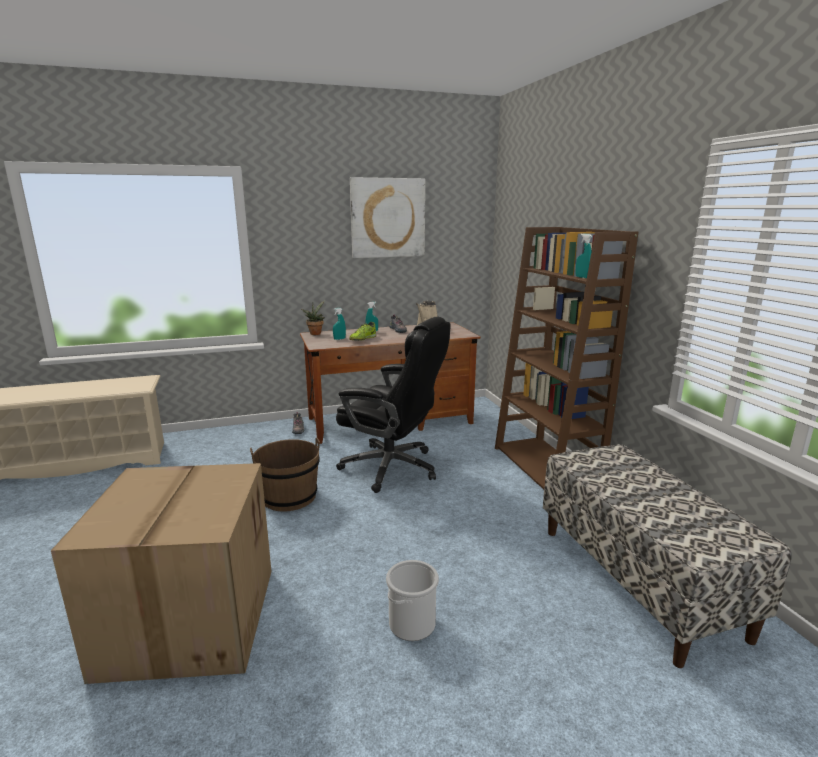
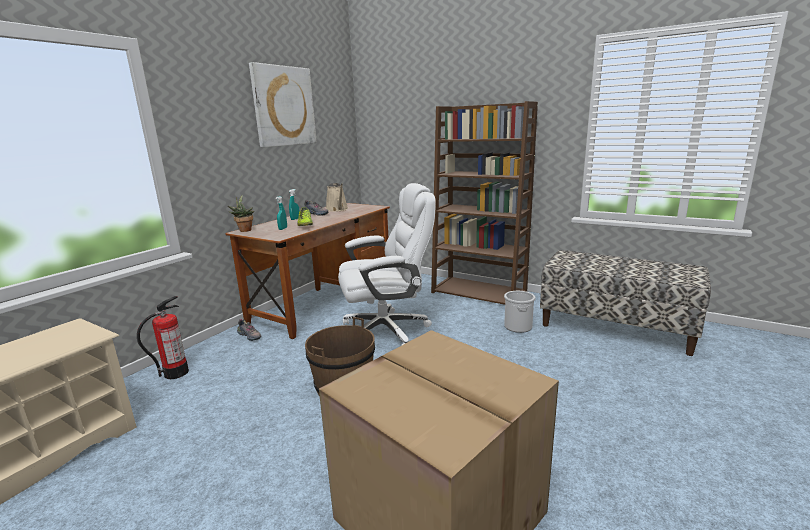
camera: 40 degrees left, 0 degrees up
(223, 438) = (176, 373): none -> fire extinguisher
(392, 468) = (387, 331): black office chair -> white office chair
(412, 624) = (574, 411): bucket -> bucket (518, 327)
(582, 277) = (506, 138): turquoise spray bottle -> none

